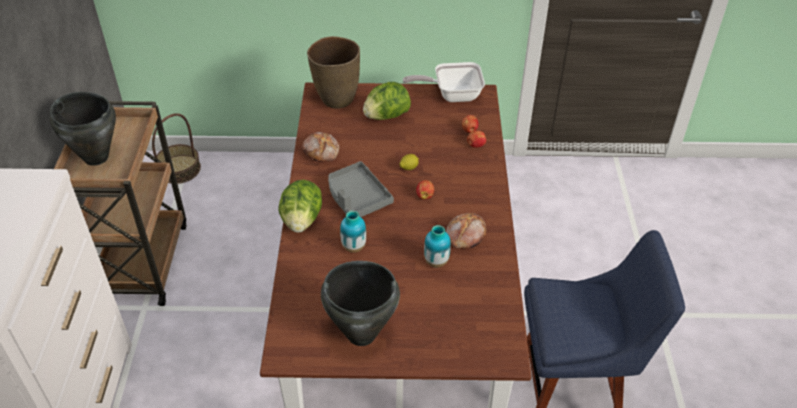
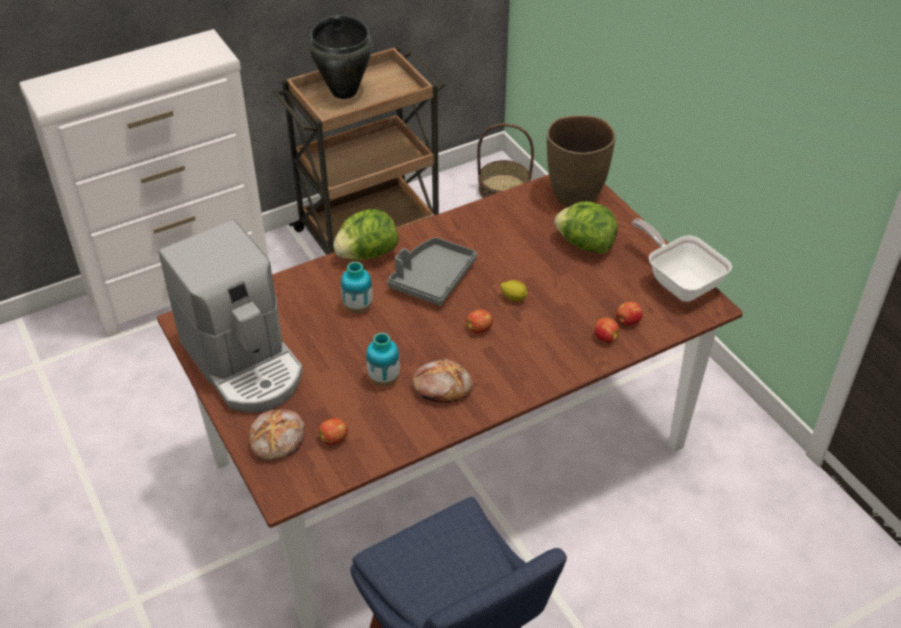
camera: 60 degrees right, 0 degrees up
(321, 151) = (481, 222): bread -> bread (278, 440)
(361, 334) = (244, 363): black cooking pot -> coffee machine
(475, 310) = (334, 439): none -> apple

